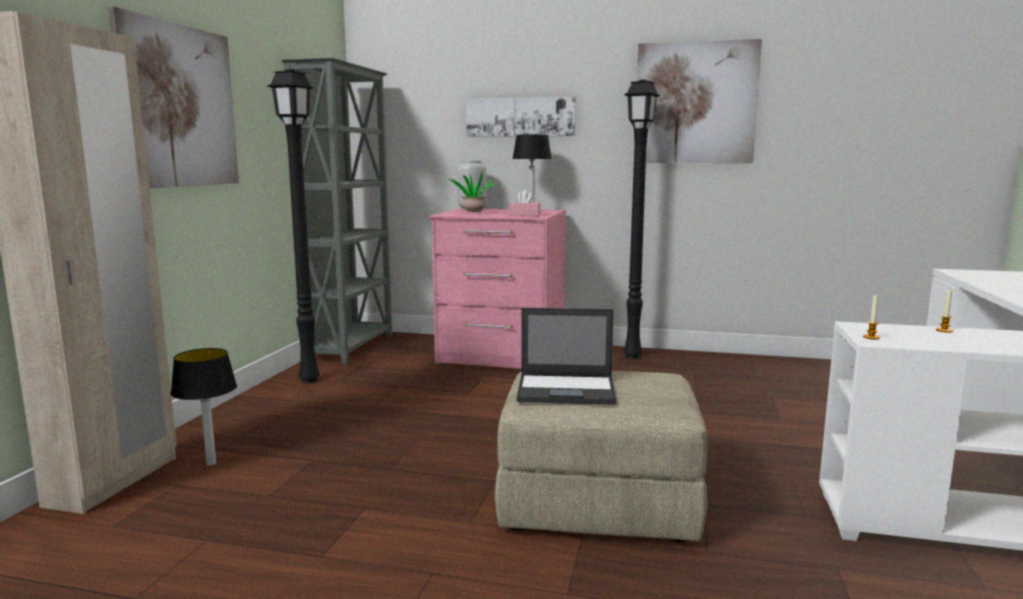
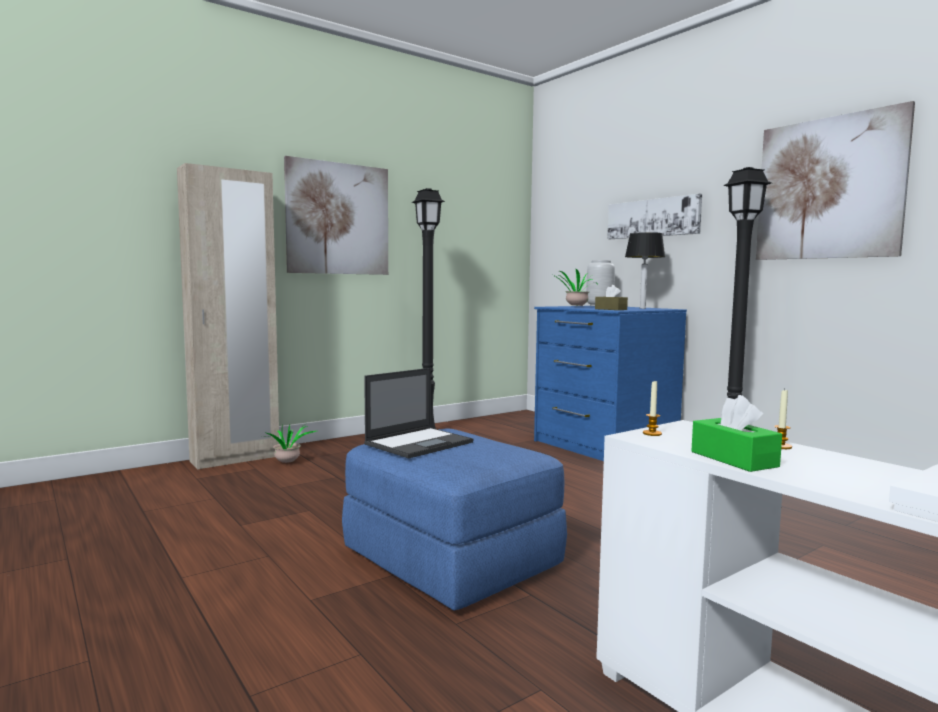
camera: 40 degrees right, 5 degrees down
(210, 463) = (288, 463): table lamp -> potted plant
(352, 348) = (496, 419): grey bookcase -> none
(501, 353) = (603, 445): pink dresser -> blue dresser
(524, 215) = (610, 309): pink tissue box -> brown tissue box
(567, 390) = (420, 443): laptop -> laptop turned 90 degrees counterclockwise
(599, 501) = (453, 560): beige ottoman -> blue ottoman
(966, 346) = (733, 459): none -> green tissue box

